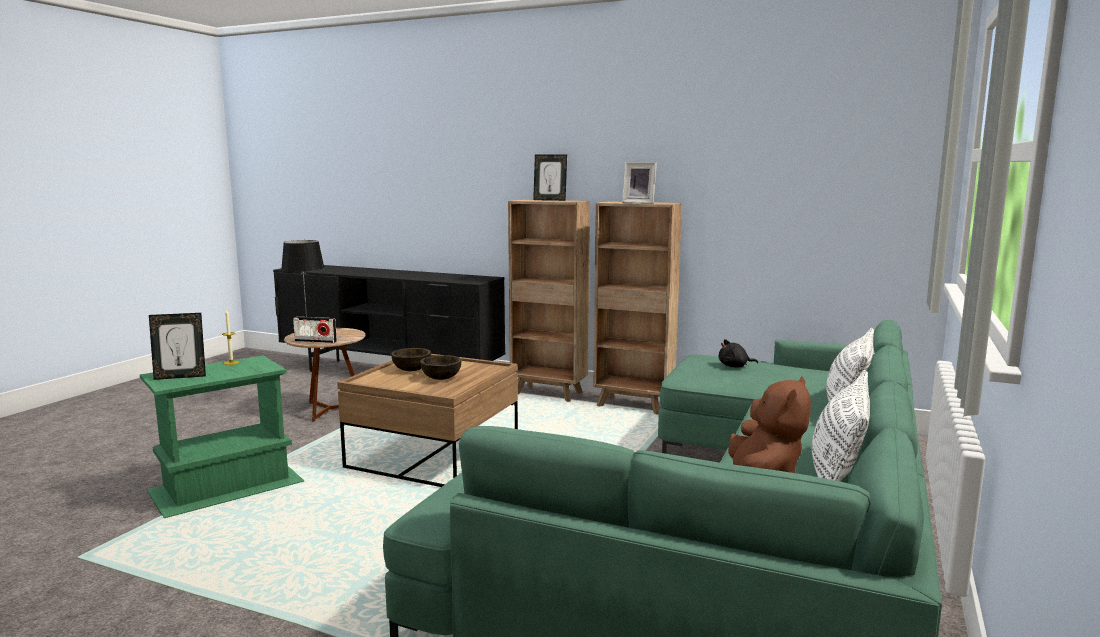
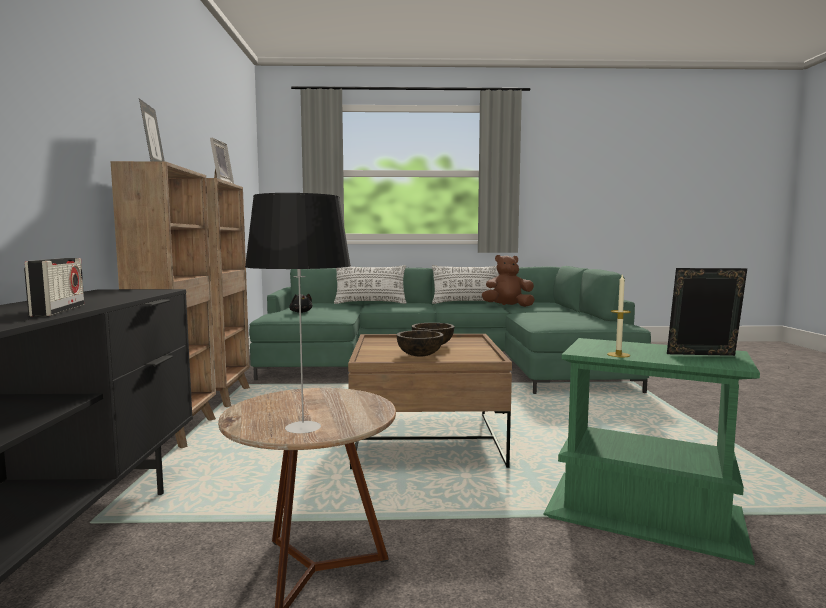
camera: 115 degrees left, 5 degrees down
(180, 376) = (703, 356): picture frame -> picture frame turned 45 degrees counterclockwise
(315, 341) = (362, 404): radio -> radio (59, 310)

